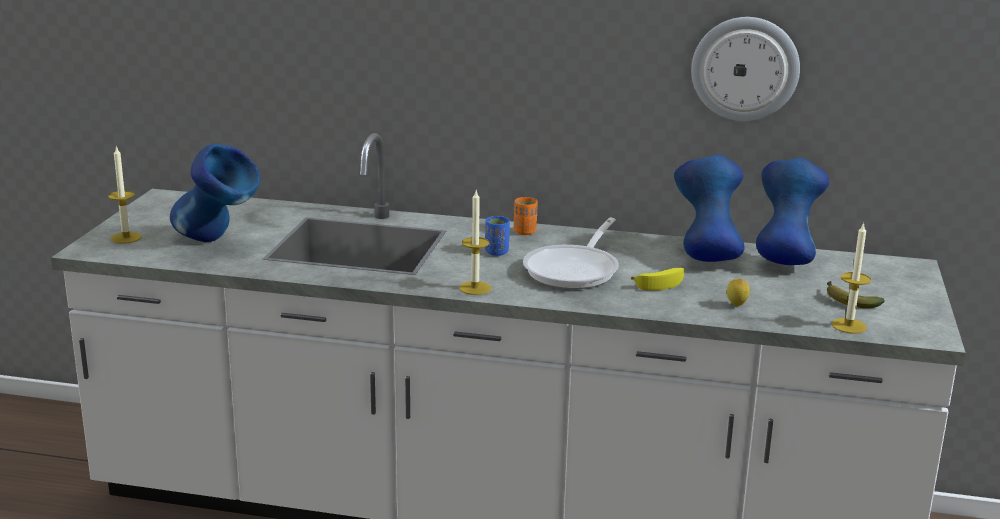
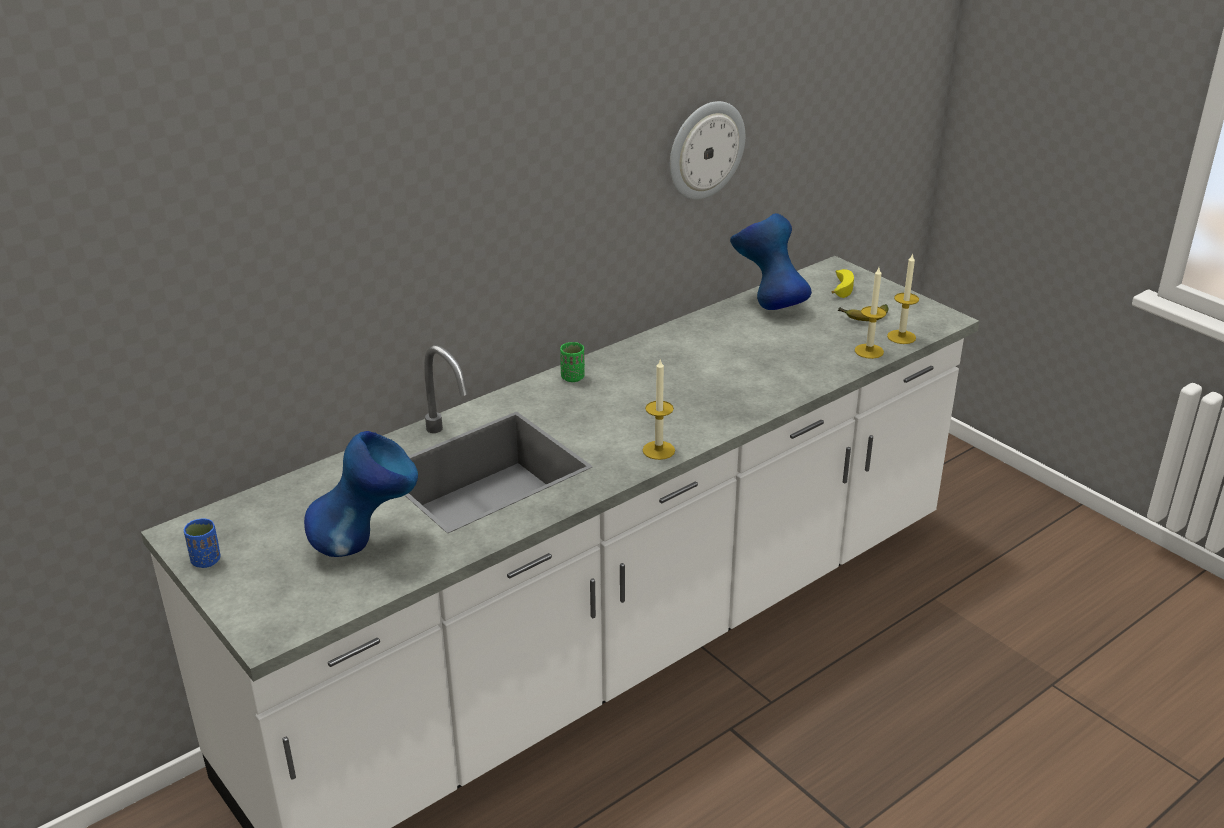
camera: 50 degrees left, 10 degrees up
(126, 238) = (269, 598): candle -> candle (869, 351)
(496, 252) = (598, 408): blue cup -> blue cup (206, 561)
(525, 232) = (572, 377): orange cup -> green cup
(575, 270) = (680, 391): frying pan -> none
(661, 283) = (749, 368): banana -> banana (840, 287)
(705, 256) = (724, 328): blue vase -> none
(736, 306) = (824, 359): lemon -> none

